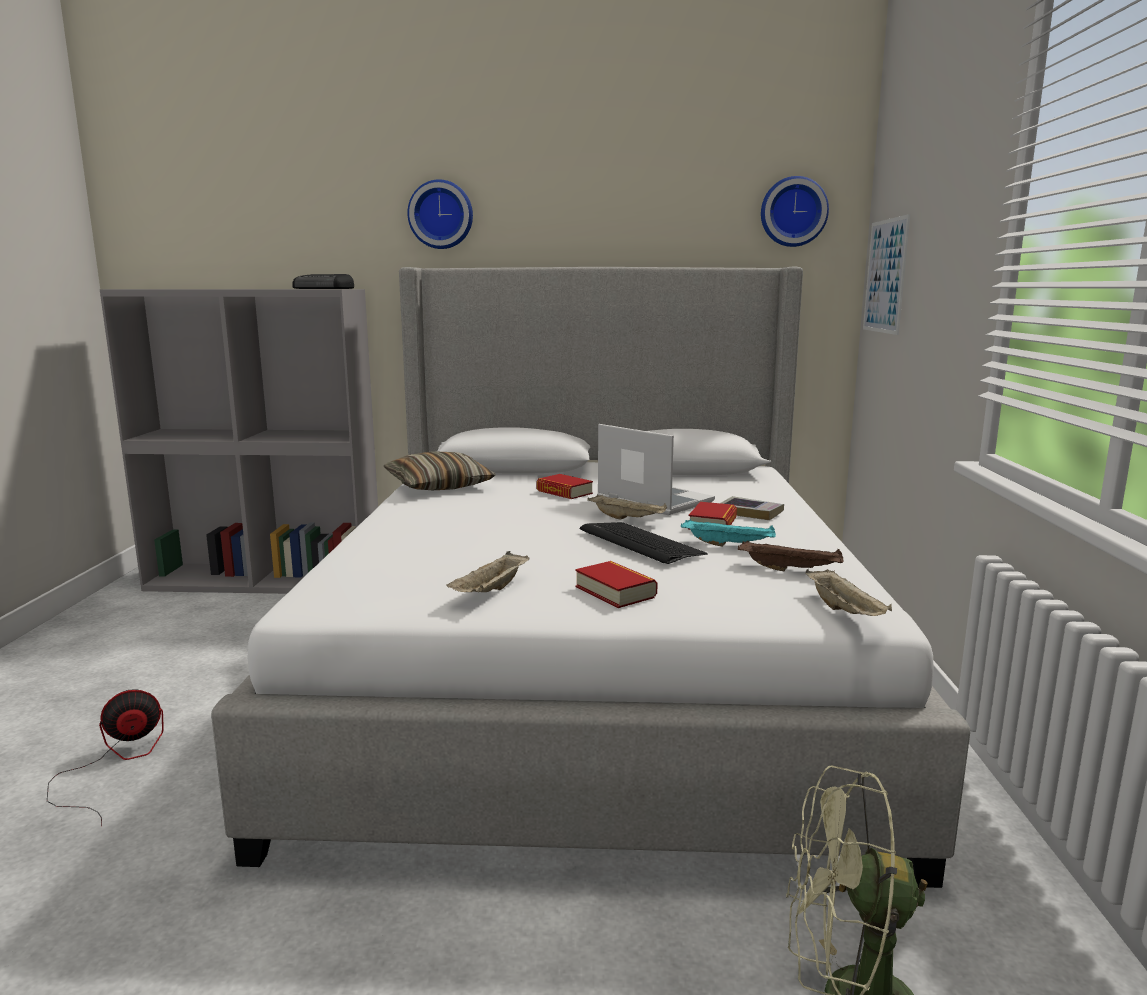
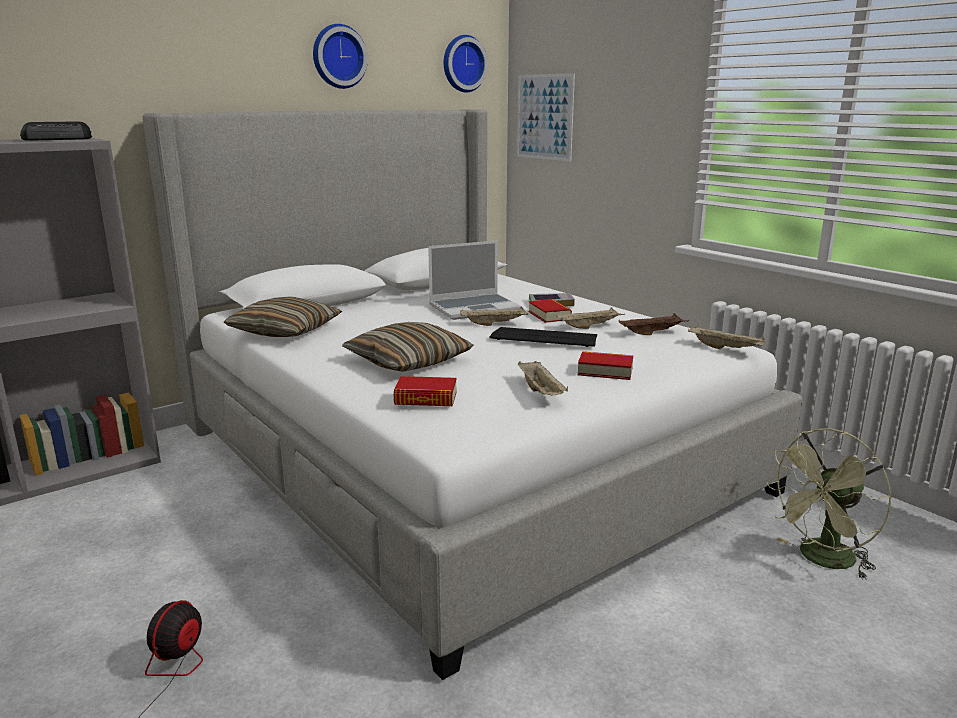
camera: 40 degrees left, 5 degrees up
(441, 215) = (169, 56): wall clock -> wall clock (338, 56)
(458, 532) = (408, 361): none -> pillow
(564, 492) = (400, 315): book -> book (426, 398)
(652, 500) = (475, 308): laptop -> laptop turned 150 degrees clockwise
(729, 545) = (590, 326): turquoise tray -> beige tray

